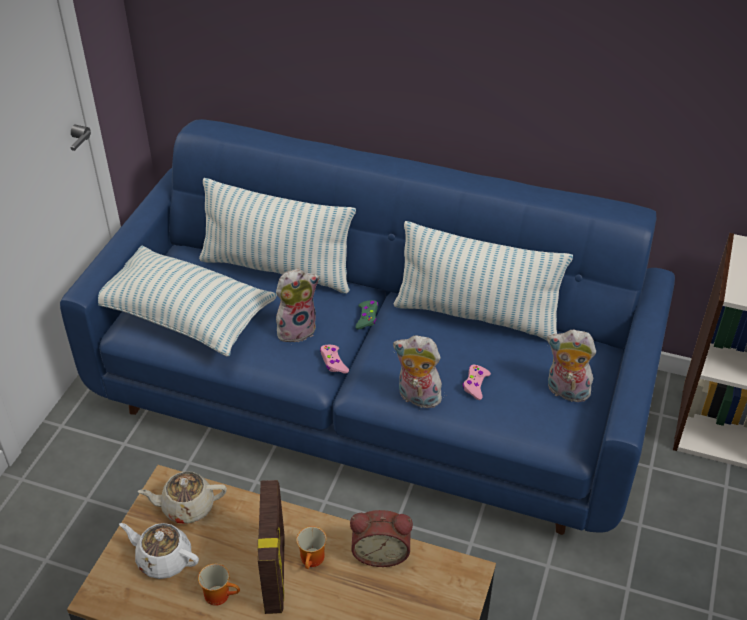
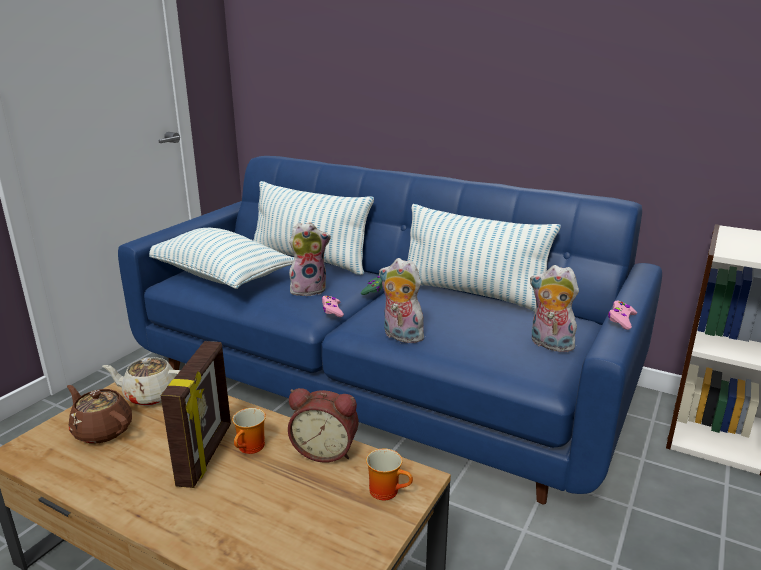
camera: 10 degrees right, 20 degrees down
(163, 559) = (102, 430): white teapot -> brown teapot
(220, 594) = (140, 464): mug -> mug (388, 490)
(475, 385) = (459, 332): pink game controller -> pink game controller (621, 320)

